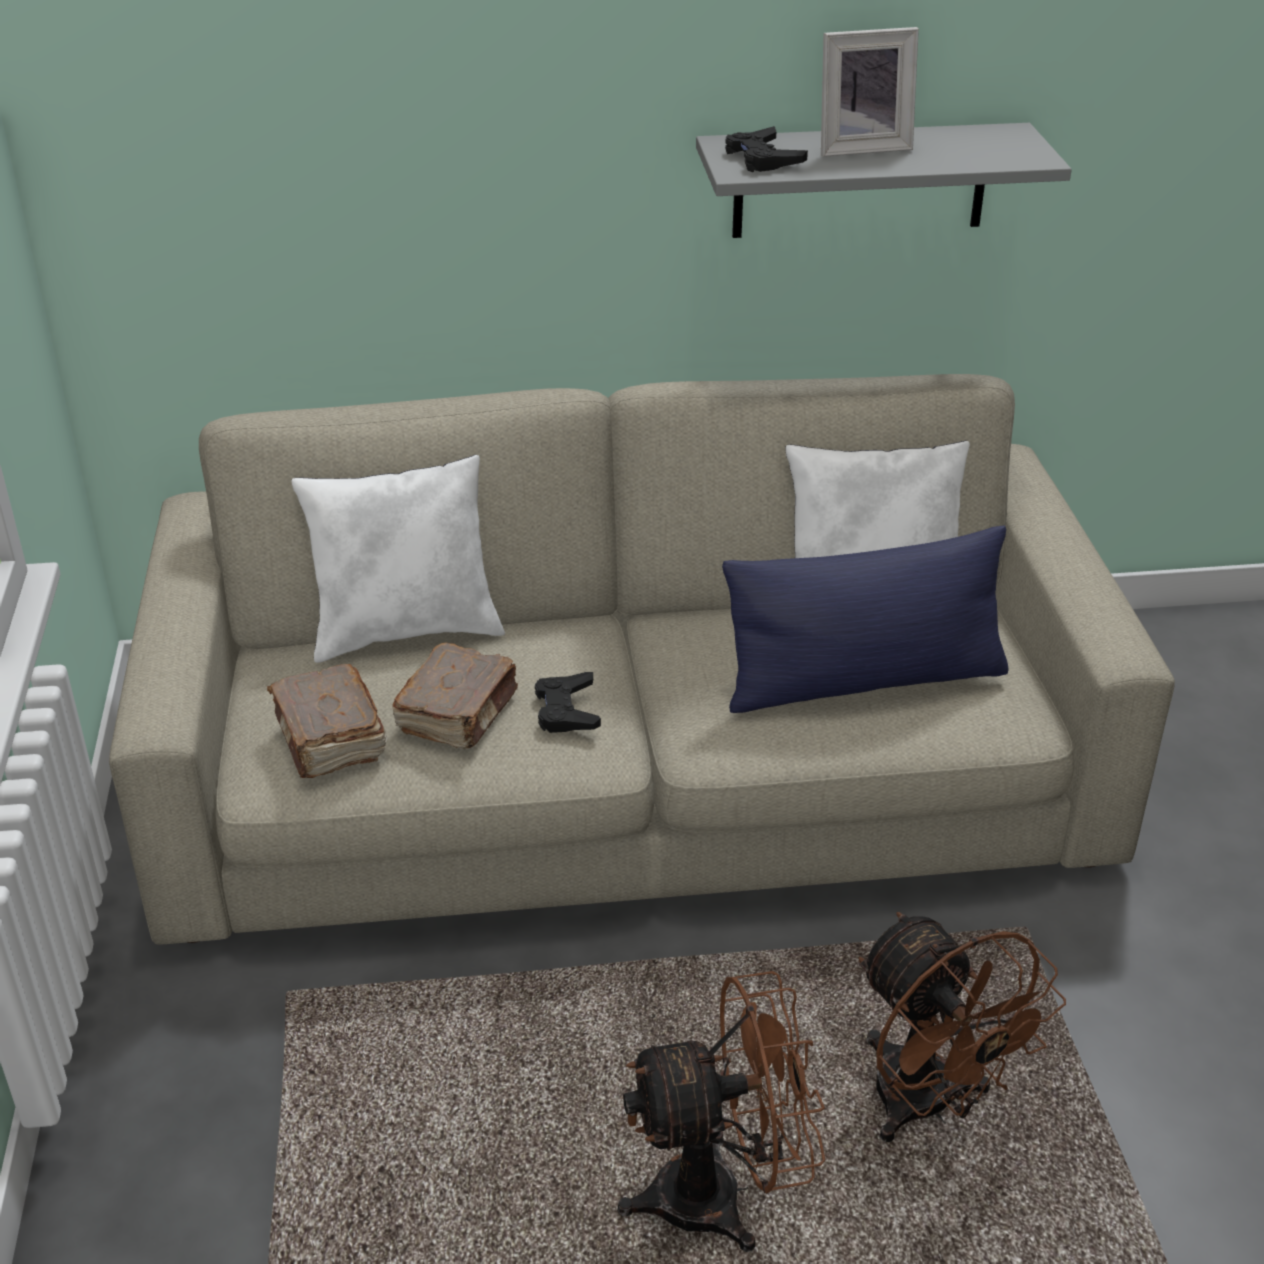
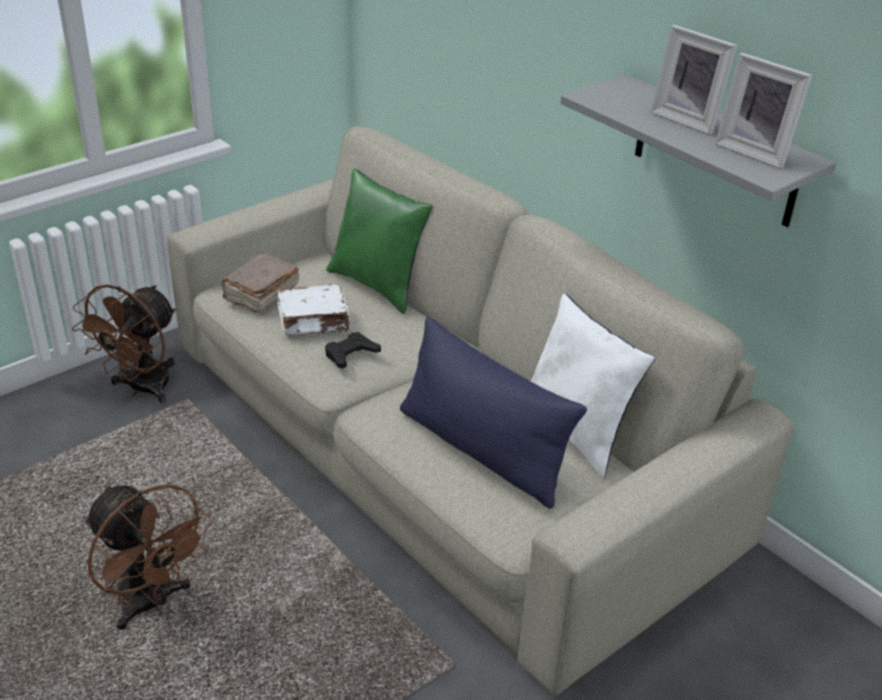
camera: 55 degrees right, 0 degrees up
(407, 631) = (378, 285): white pillow -> green pillow
(459, 713) = (314, 322): brown book -> white book
(762, 158) = (619, 97): black game controller -> none
(929, 1107) = (268, 669): brown fan -> brown fan (141, 389)
(973, 145) = (755, 151): none -> picture frame

